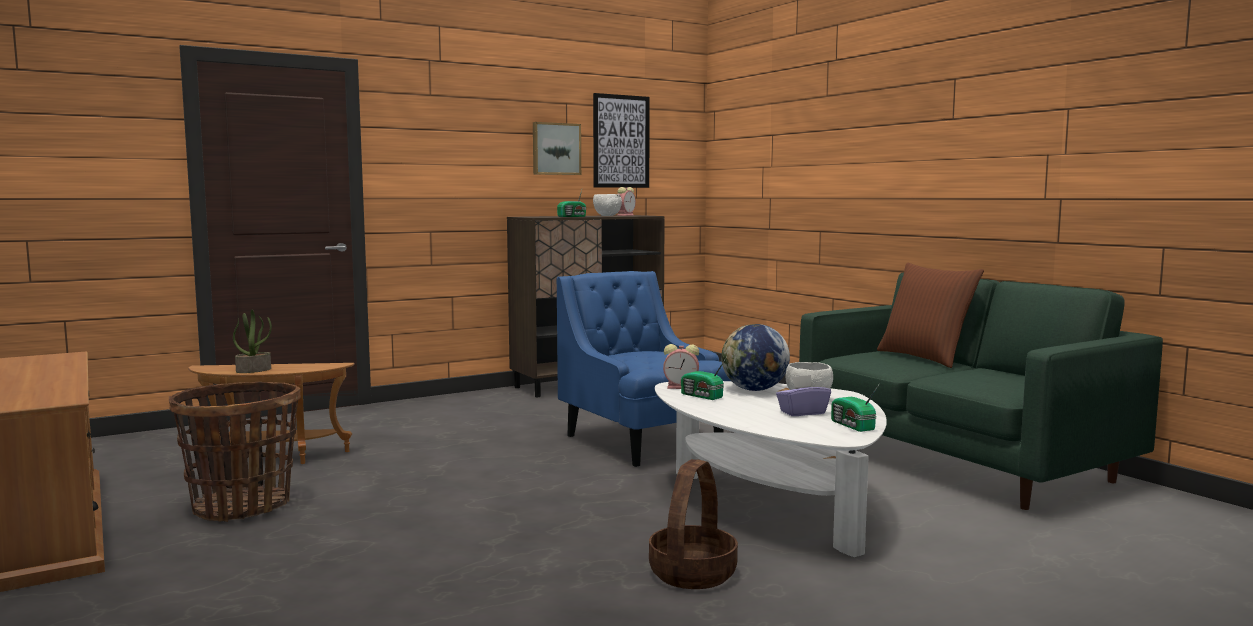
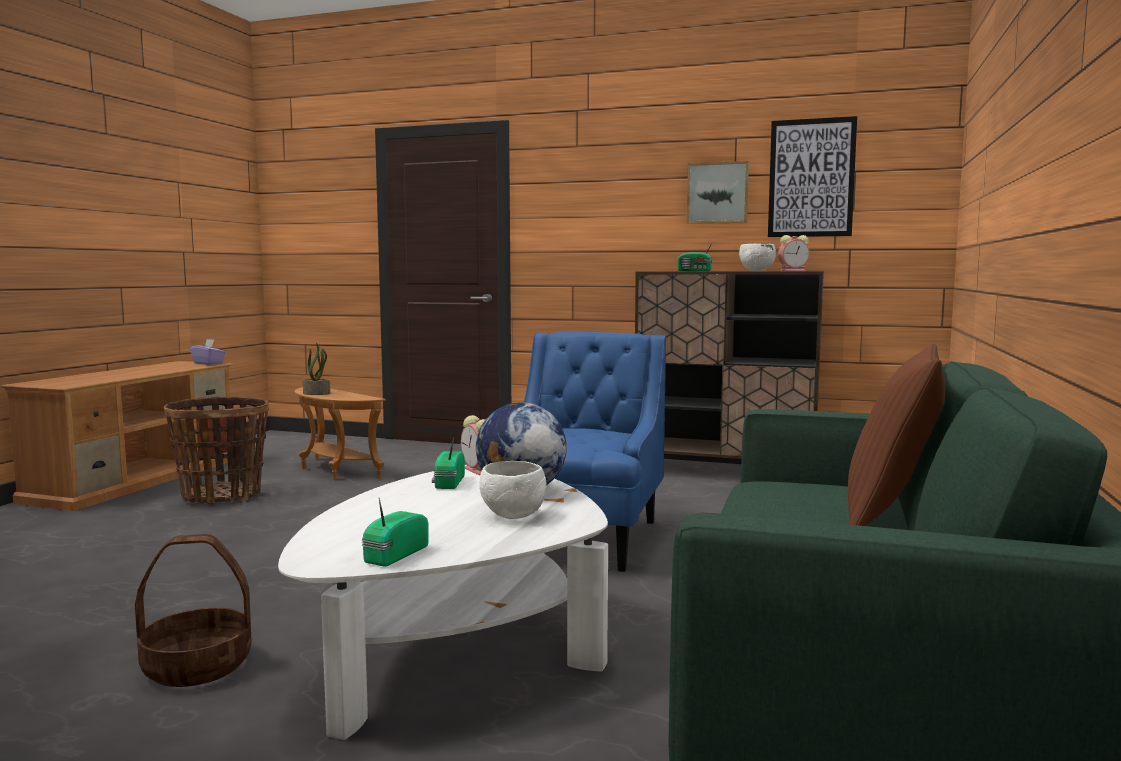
camera: 50 degrees right, 0 degrees up
(802, 412) = (434, 525): purple tissue box -> purple tissue box (208, 363)

